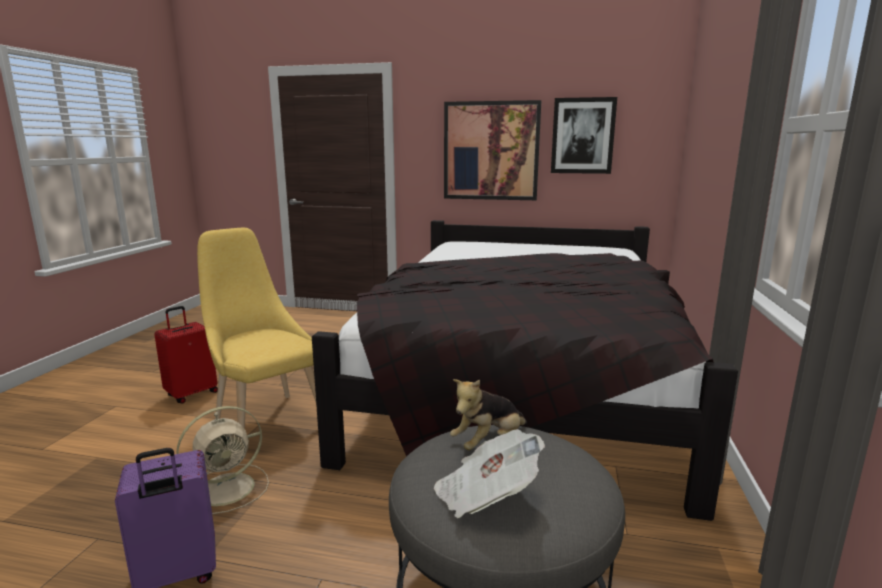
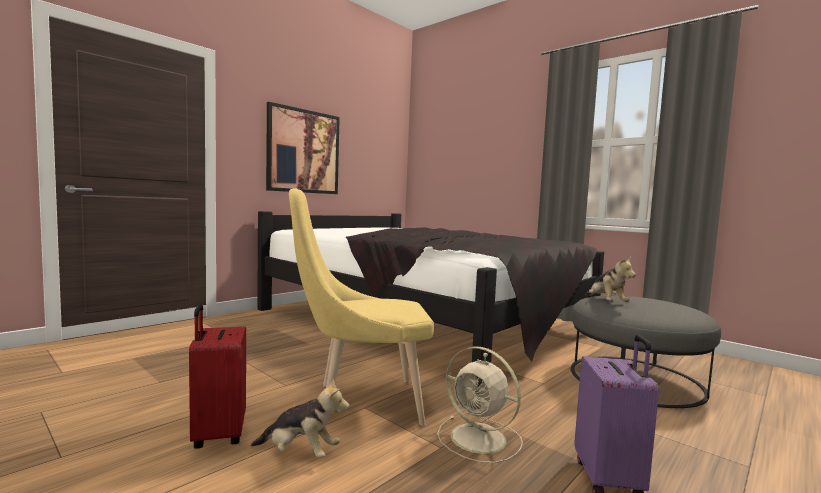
camera: 60 degrees left, 10 degrees down
(177, 425) = (300, 453): none -> plush toy
(229, 488) = (480, 439): beige fan -> beige fan turned 135 degrees clockwise
(486, 495) = (669, 310): newspaper -> none
(582, 136) = (361, 148): picture -> none

